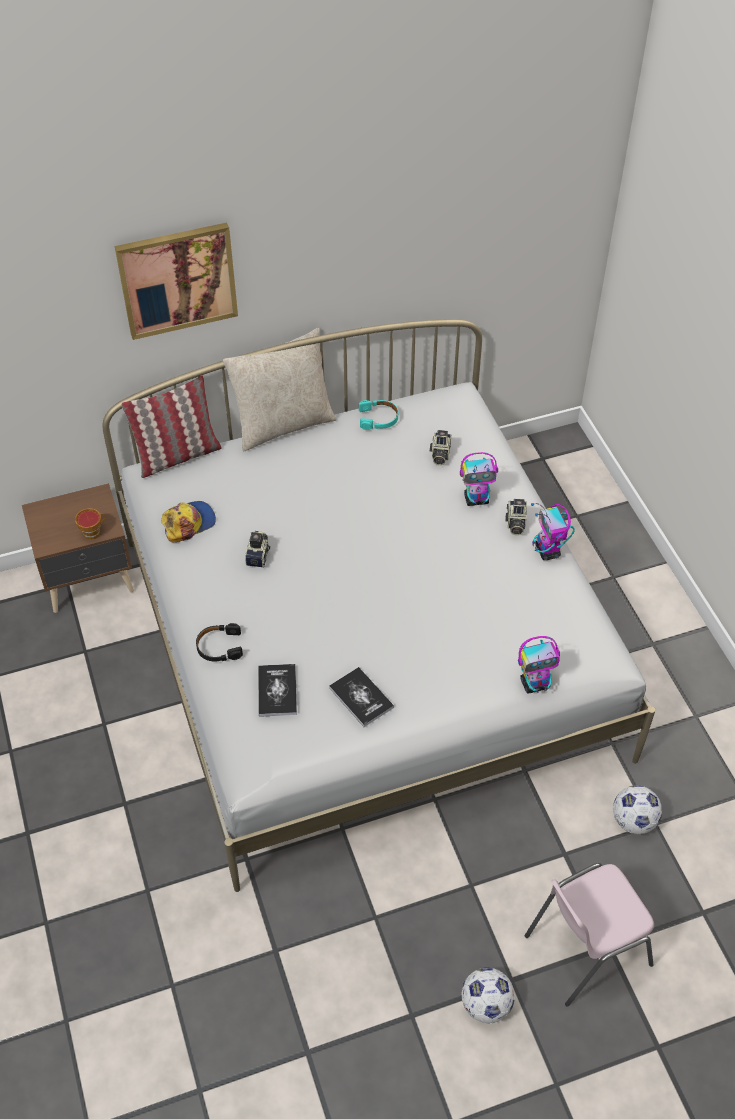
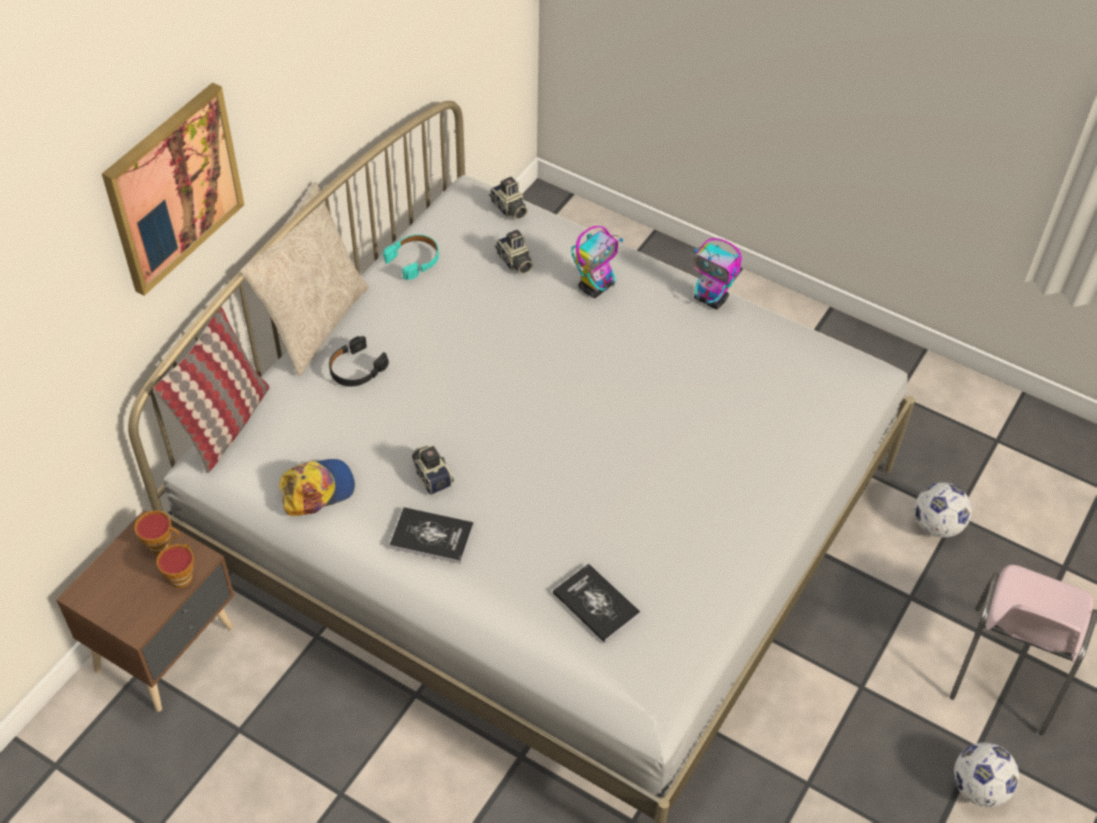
camera: 40 degrees left, 0 degrees up
(100, 508) = (162, 544): none -> cup
(188, 523) = (317, 489): cap -> cap turned 45 degrees clockwise
(219, 647) = (488, 599): black headphones -> black headphones (356, 369)
(361, 697) = (685, 554): book -> book (431, 536)
(515, 523) = (655, 289): camera -> camera (509, 209)
(535, 683) = (826, 432): toy robot -> none

